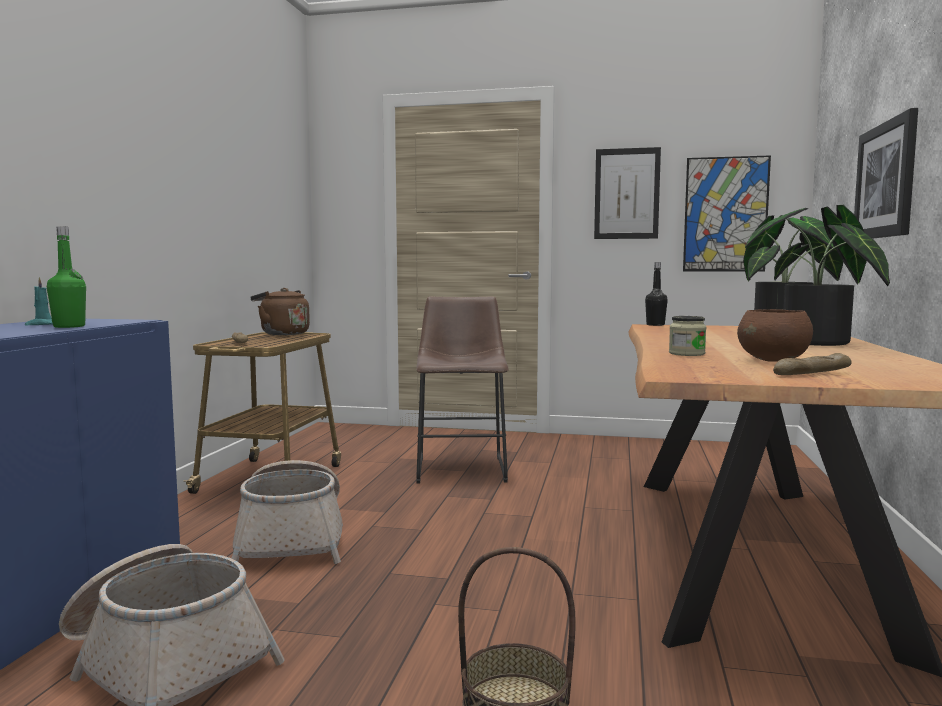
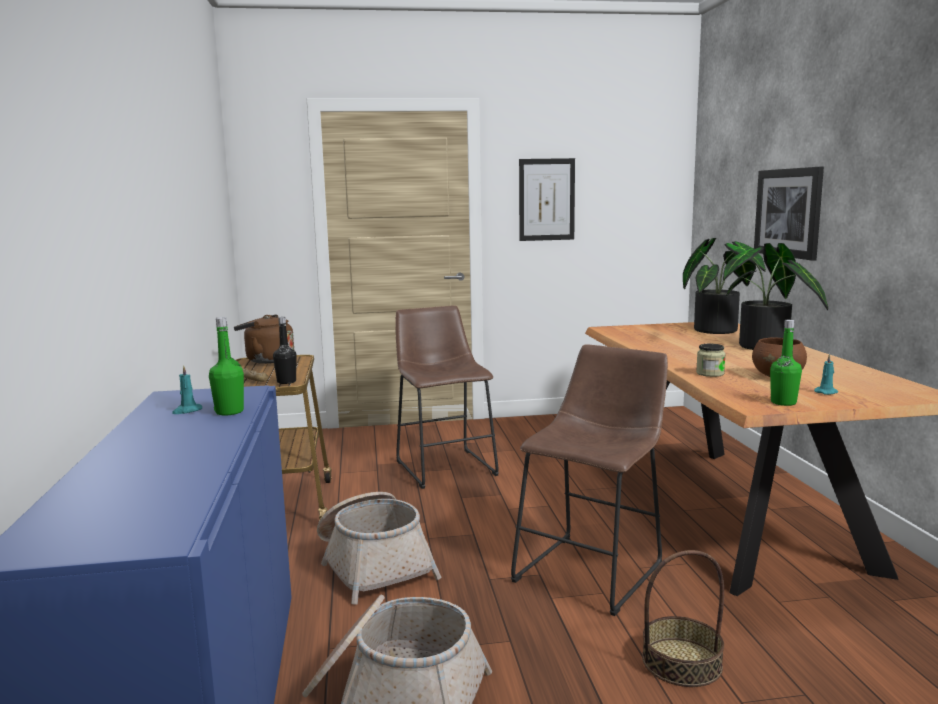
camera: 20 degrees left, 5 degrees up
(514, 585) = (593, 569): none -> brown stool
(655, 325) = (610, 327): black bottle -> black bottle (286, 382)
(725, 214) = (628, 217): picture -> none
(725, 376) = (783, 402): none -> green bottle
(812, 373) = (826, 392): bread -> turquoise candle

